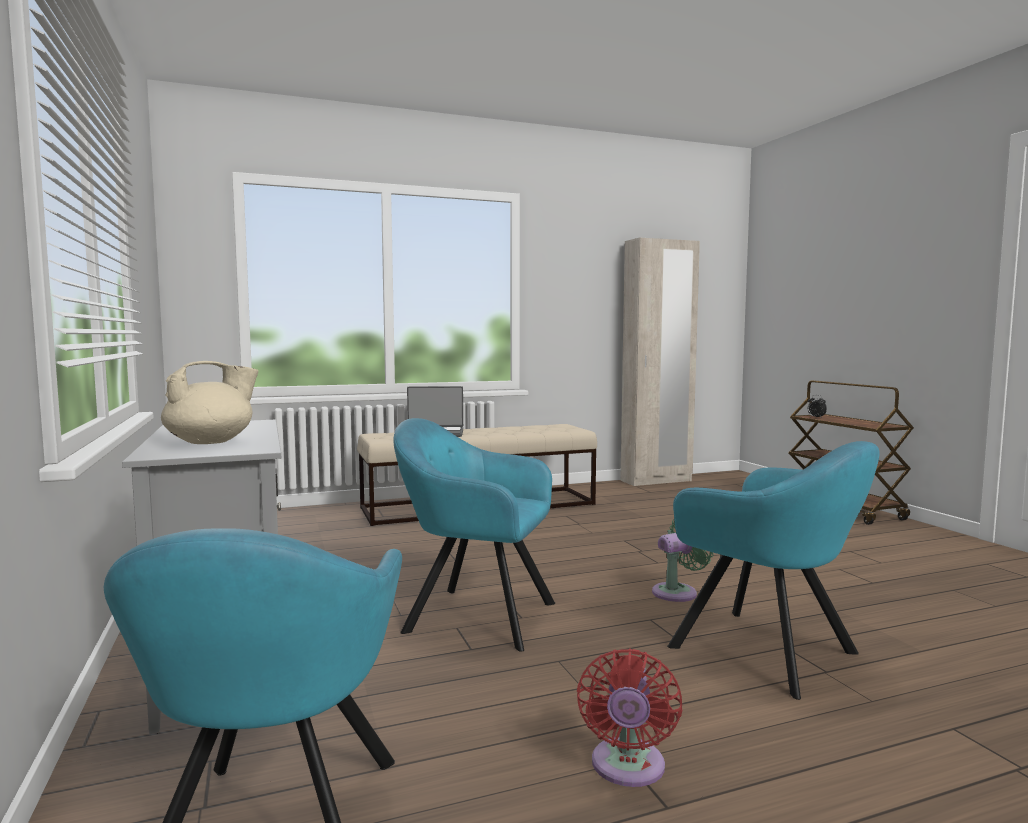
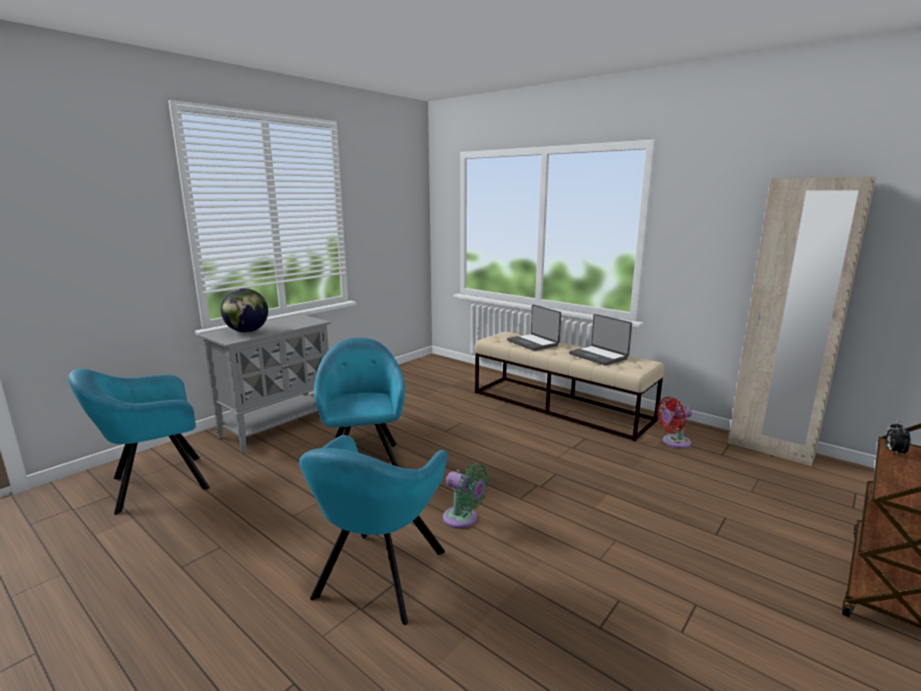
camera: 60 degrees right, 10 degrees up
(211, 442) = (247, 331): beige teapot -> globe
(520, 429) = (599, 356): none -> laptop
(627, 768) = (213, 548): red fan -> red fan (674, 442)

